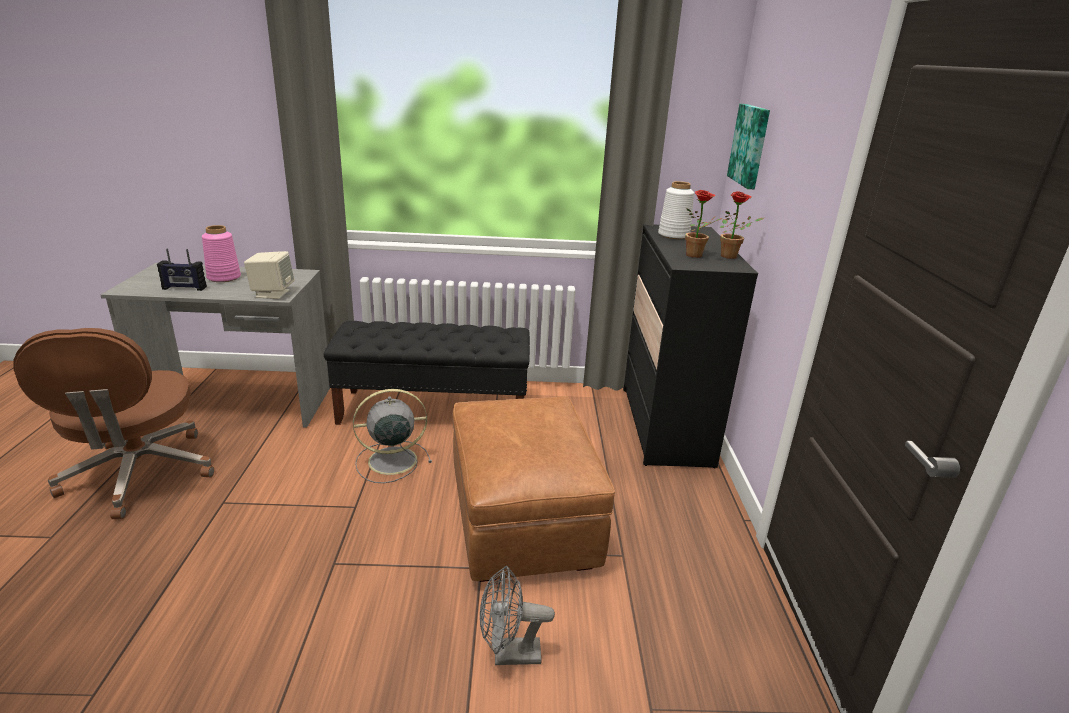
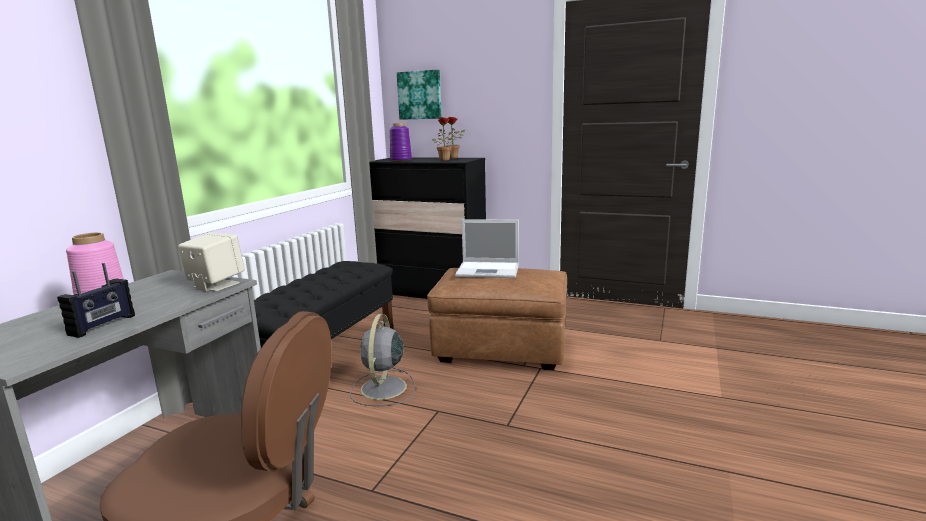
camera: 65 degrees left, 10 degrees down
(509, 655) = (618, 369): grey fan -> none
(536, 421) = (489, 270): none -> laptop
(673, 235) = (400, 160): white vase -> purple vase

